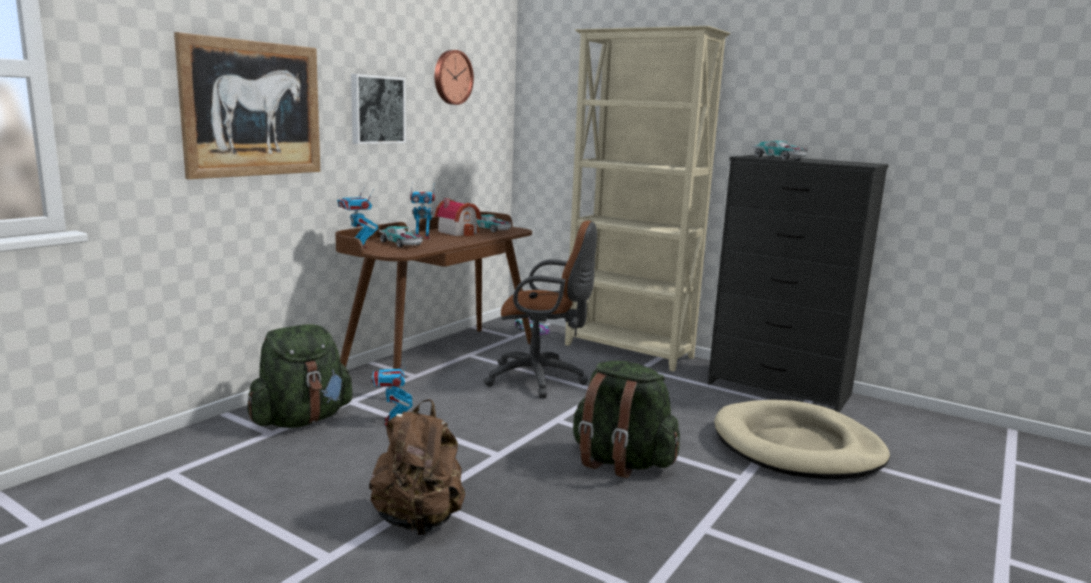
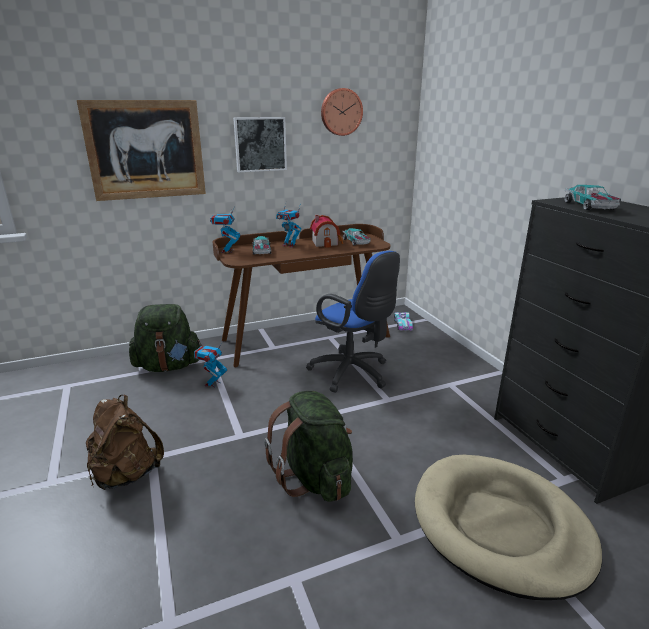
camera: 35 degrees right, 10 degrees up
(541, 380) = (353, 374): brown office chair -> blue office chair
(628, 352) = (460, 364): beige bookcase -> none

